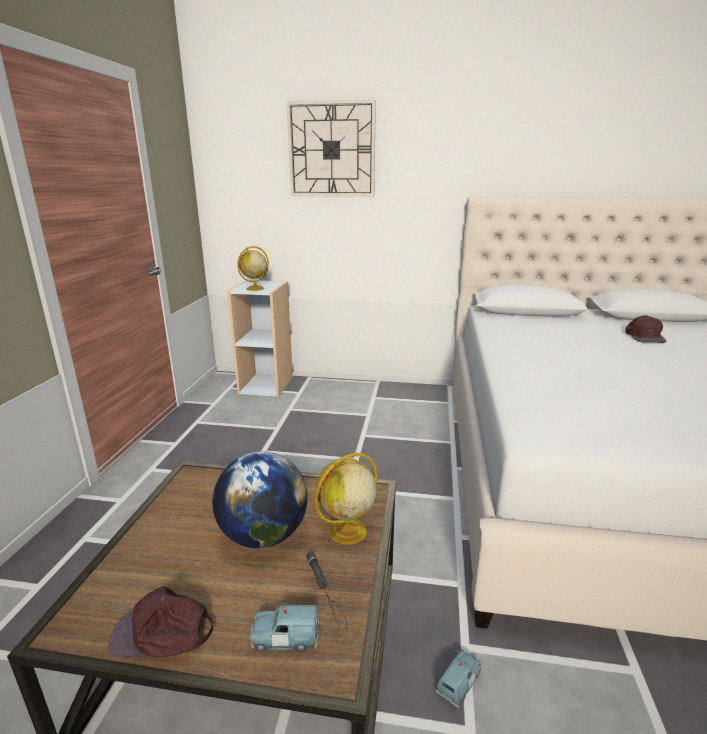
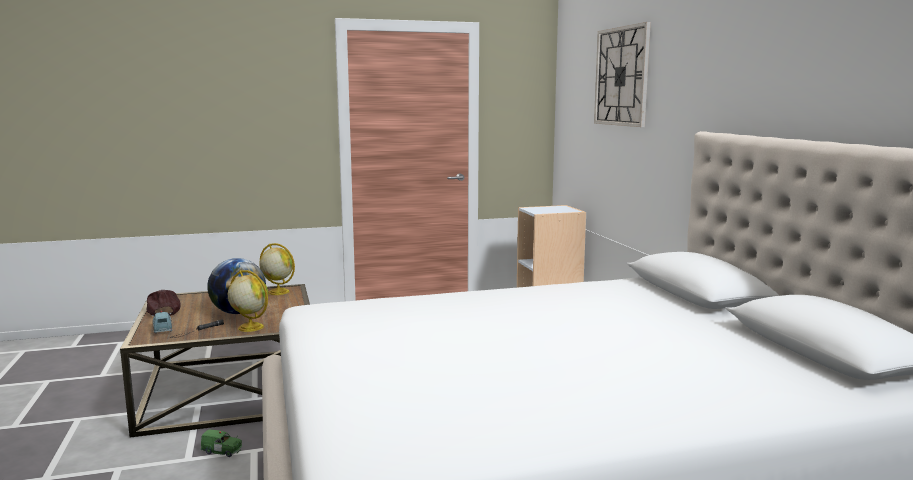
camera: 65 degrees right, 10 degrees down
(255, 288) = (538, 210): globe -> globe (278, 292)
(459, 683) = (222, 451): blue toy car -> green toy car
(644, 336) = (677, 344): brown cap -> none

